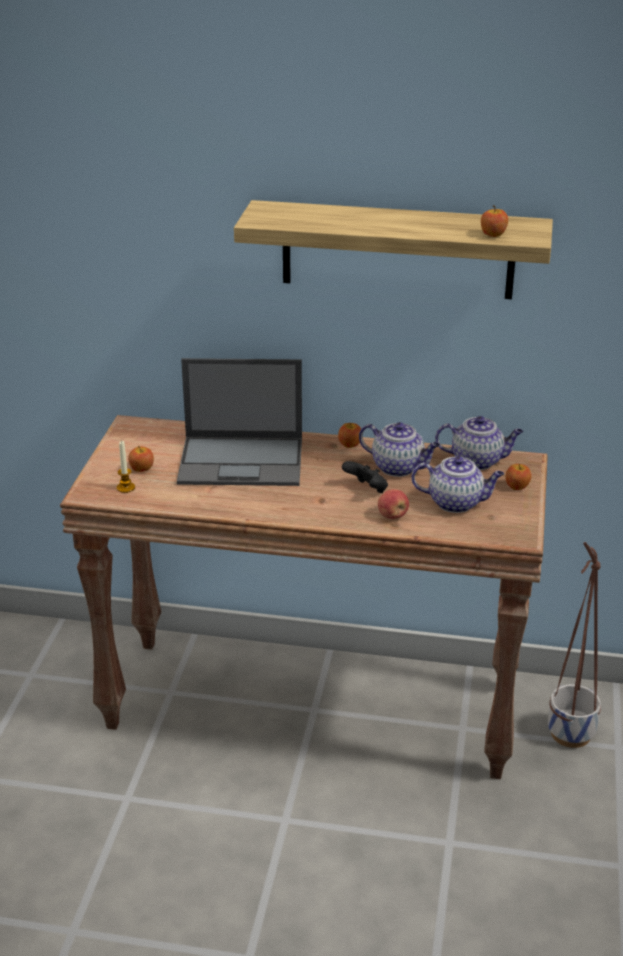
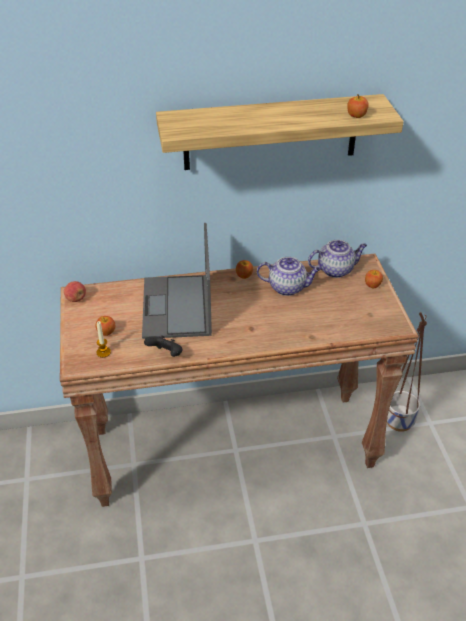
camera: 20 degrees left, 10 degrees up
(243, 461) = (177, 307): laptop -> laptop turned 105 degrees clockwise
(367, 490) = (277, 312): black game controller -> black game controller (166, 354)
(392, 516) = (306, 330): apple -> apple (76, 299)
(456, 503) = (342, 308): teapot -> none

